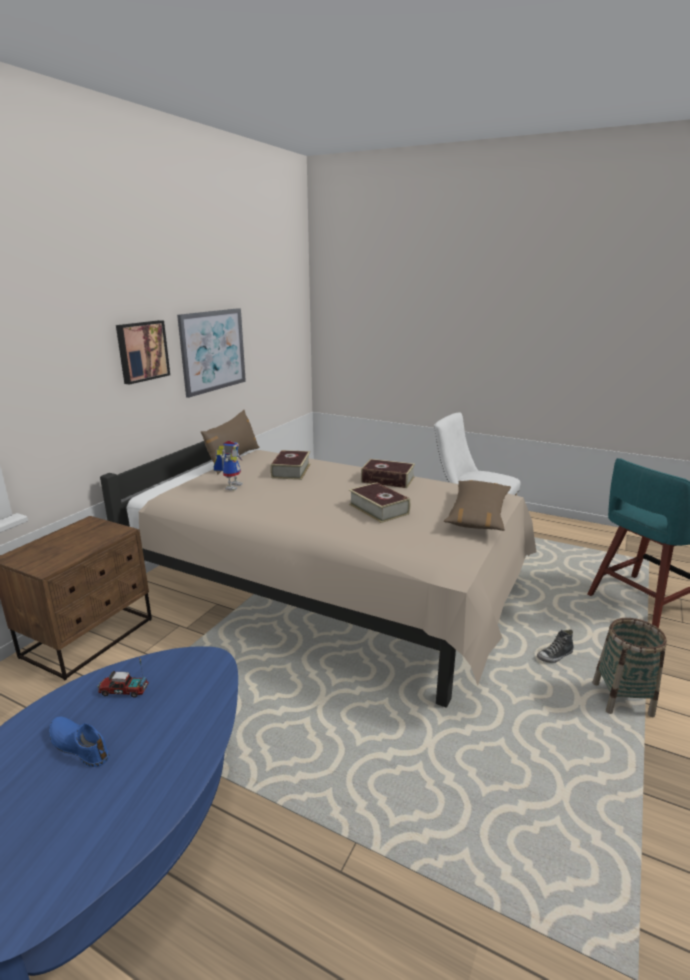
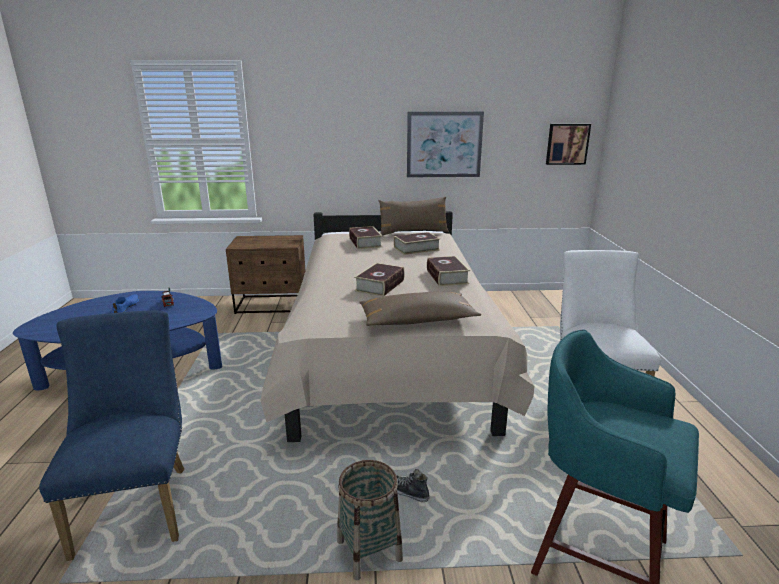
camera: 60 degrees right, 0 degrees up
(142, 351) = (367, 135): picture -> picture (567, 144)
(231, 486) = (365, 242): toy robot -> book
(504, 872) = (138, 503): none -> blue chair

